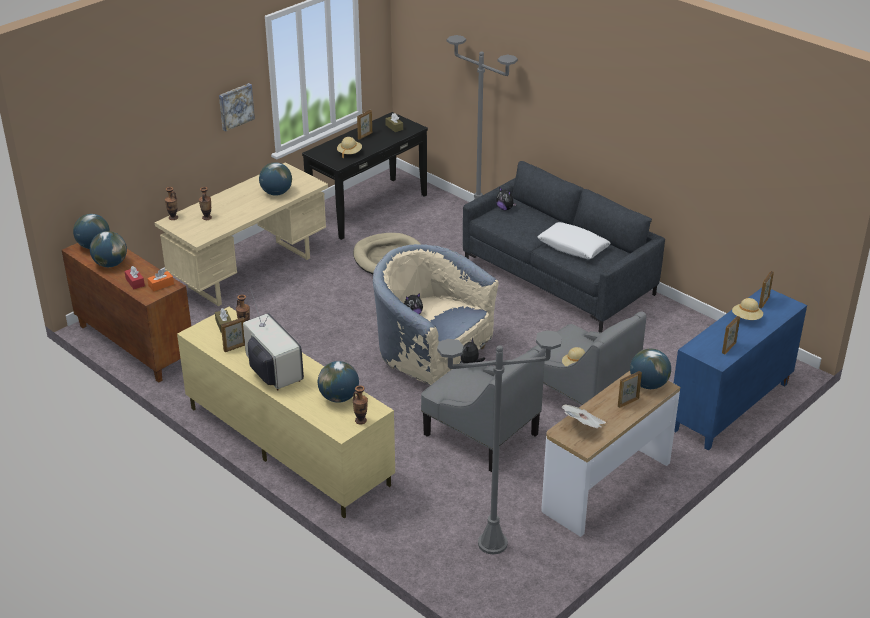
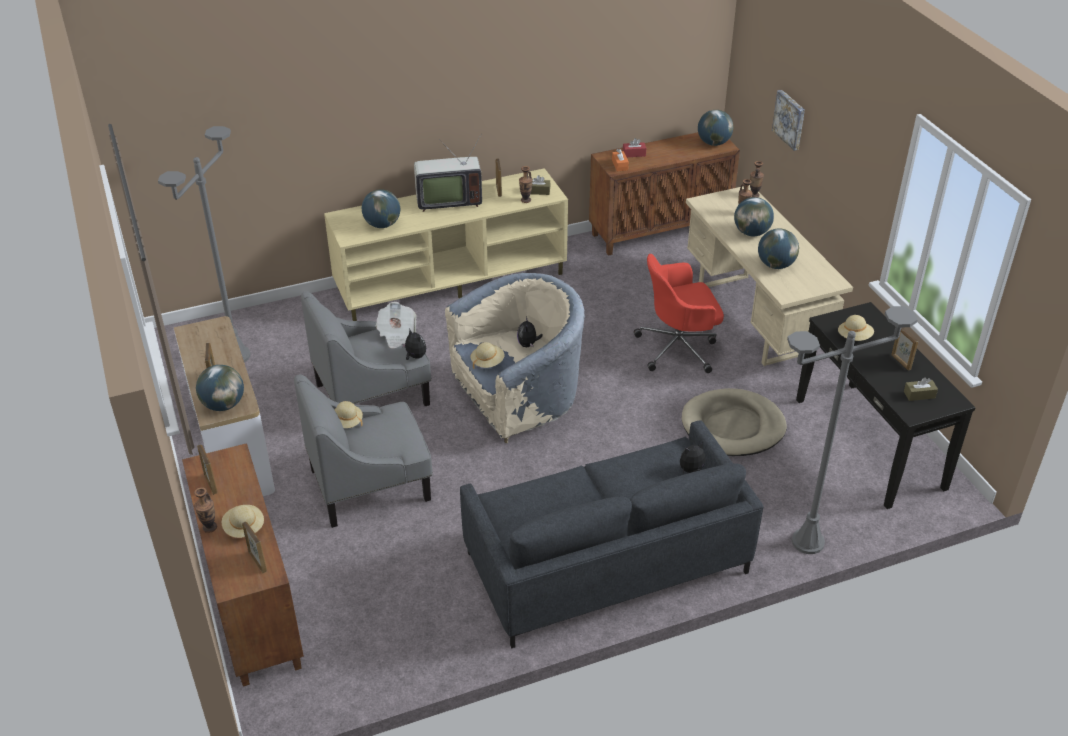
camera: 115 degrees right, 5 degrees up
(110, 264) = (674, 146): globe -> globe (751, 232)
(235, 106) = (862, 179): picture -> picture (790, 119)
(311, 298) = (678, 348): none -> red office chair
(361, 420) = (342, 228): vase -> vase (209, 527)
(453, 323) = (487, 362): none -> beige hat
(573, 247) = (560, 498): white pillow -> none
(583, 426) = (213, 340): newspaper -> newspaper (397, 334)
(730, 407) = (251, 605): blue cabinet -> brown cabinet

